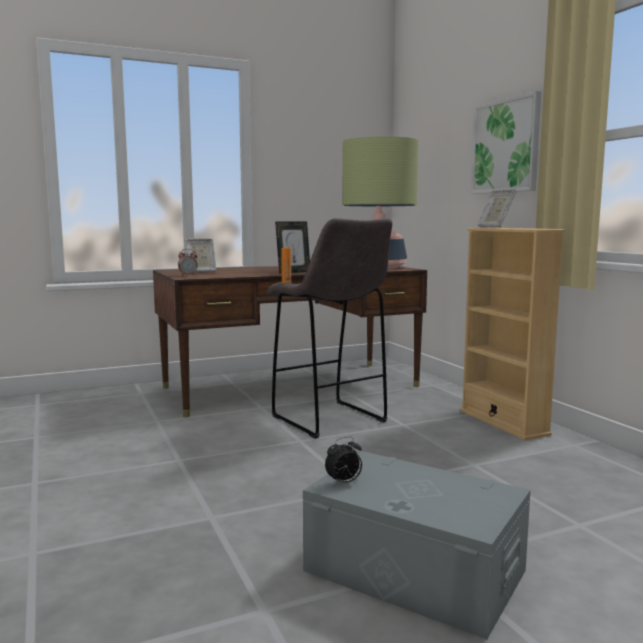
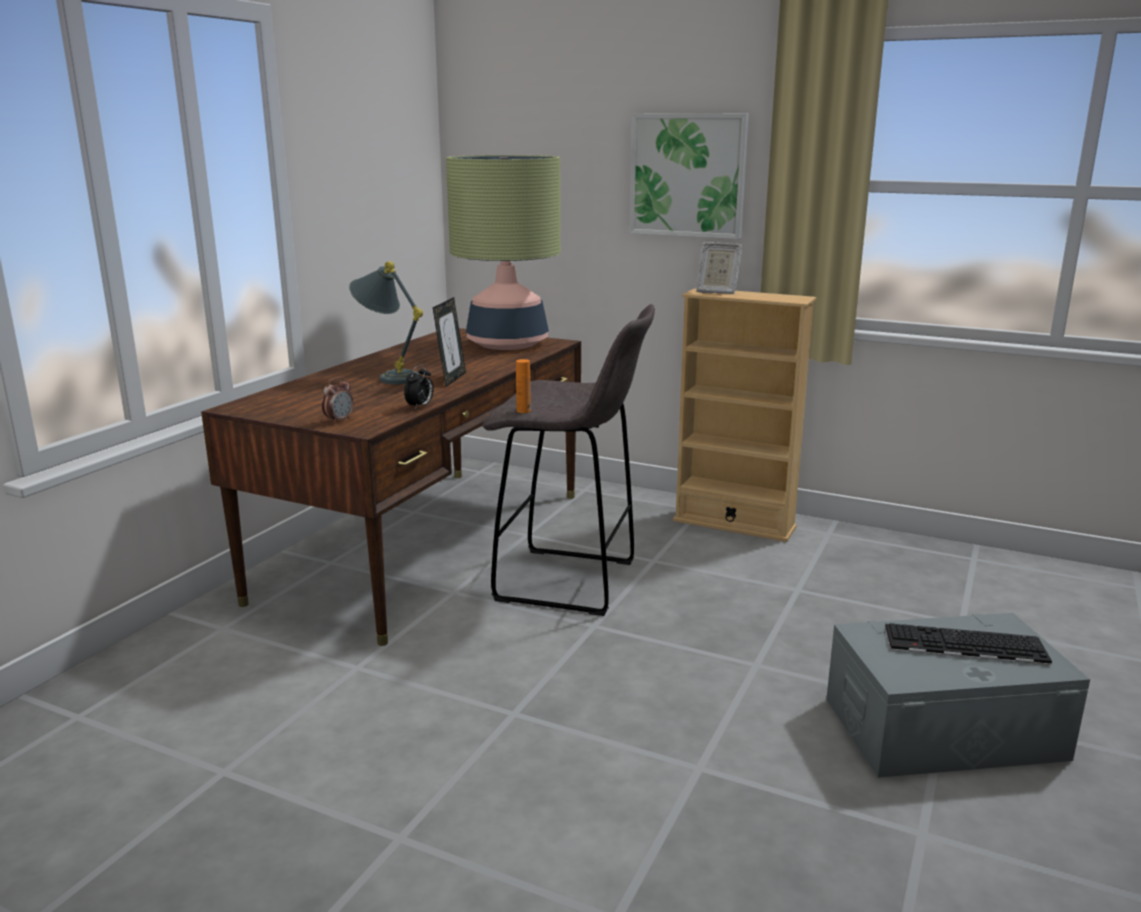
camera: 40 degrees left, 10 degrees up
(200, 272) = (315, 404): picture frame -> none
(267, 269) = (388, 377): none -> grey table lamp
(344, 482) = (899, 669): alarm clock -> alarm clock (420, 406)
(428, 489) = (963, 645): none -> keyboard

